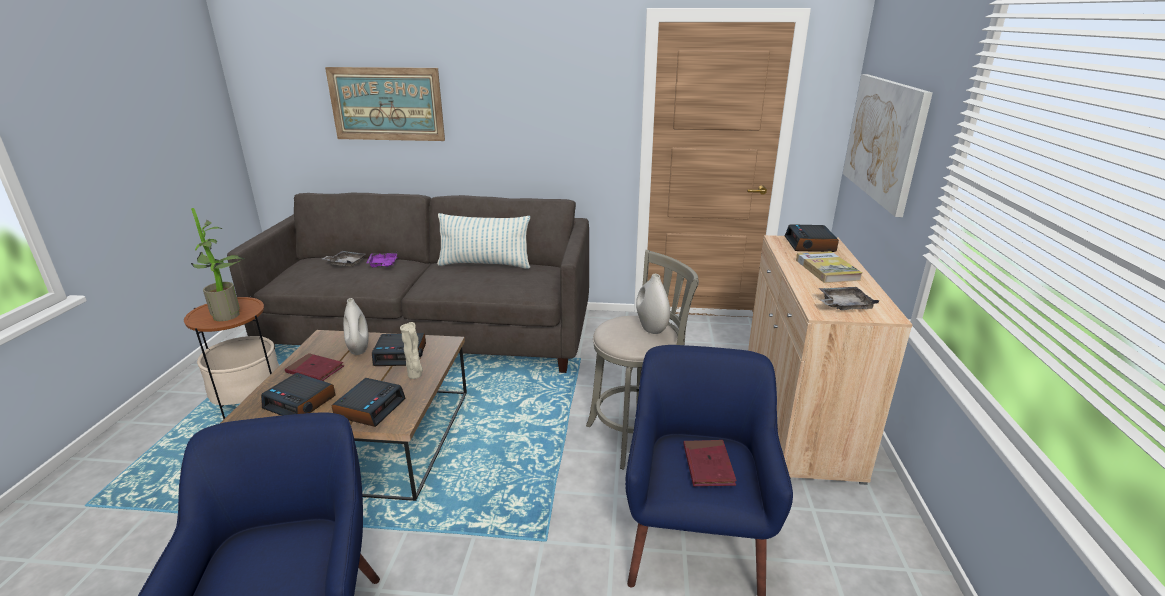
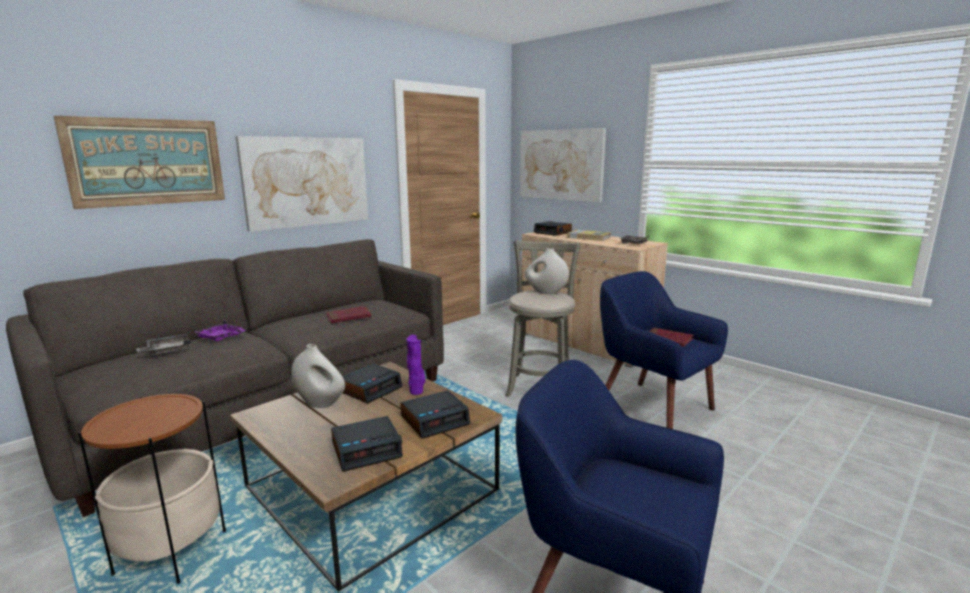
camera: 50 degrees left, 10 degrees down
(231, 315) = (164, 414): potted plant -> none
(315, 370) = (317, 431): red book -> red book (348, 317)
(370, 408) = (435, 420): alarm clock -> alarm clock turned 90 degrees clockwise
(415, 376) = (417, 392): beige vase -> purple vase
(485, 264) = (320, 312): pillow -> none
(525, 129) = (307, 181): none -> picture

